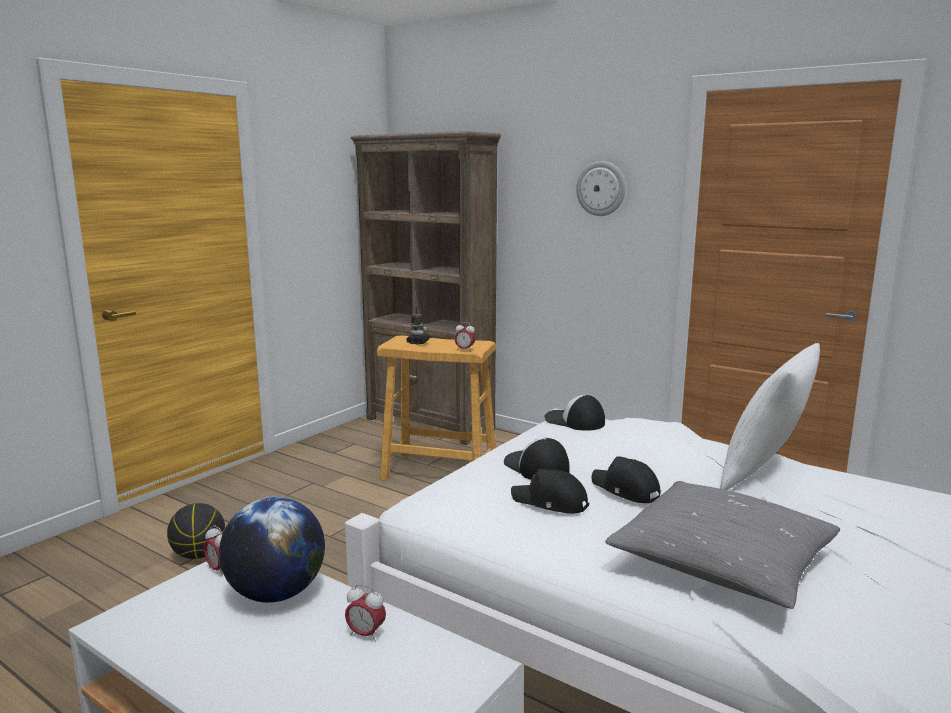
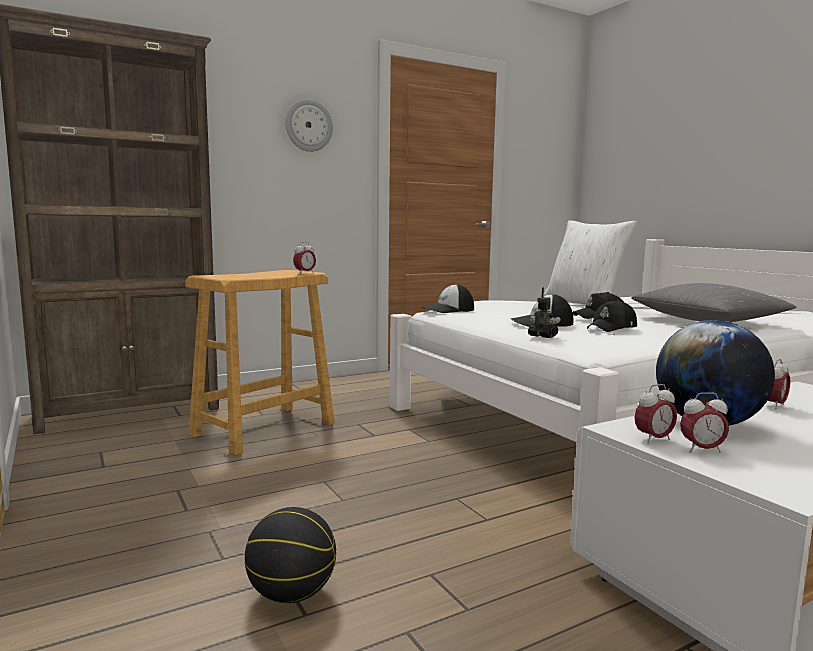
camera: 65 degrees left, 5 degrees down
(199, 590) = (701, 450): none -> alarm clock
(418, 342) = (240, 275): toy robot -> toy robot (542, 336)

